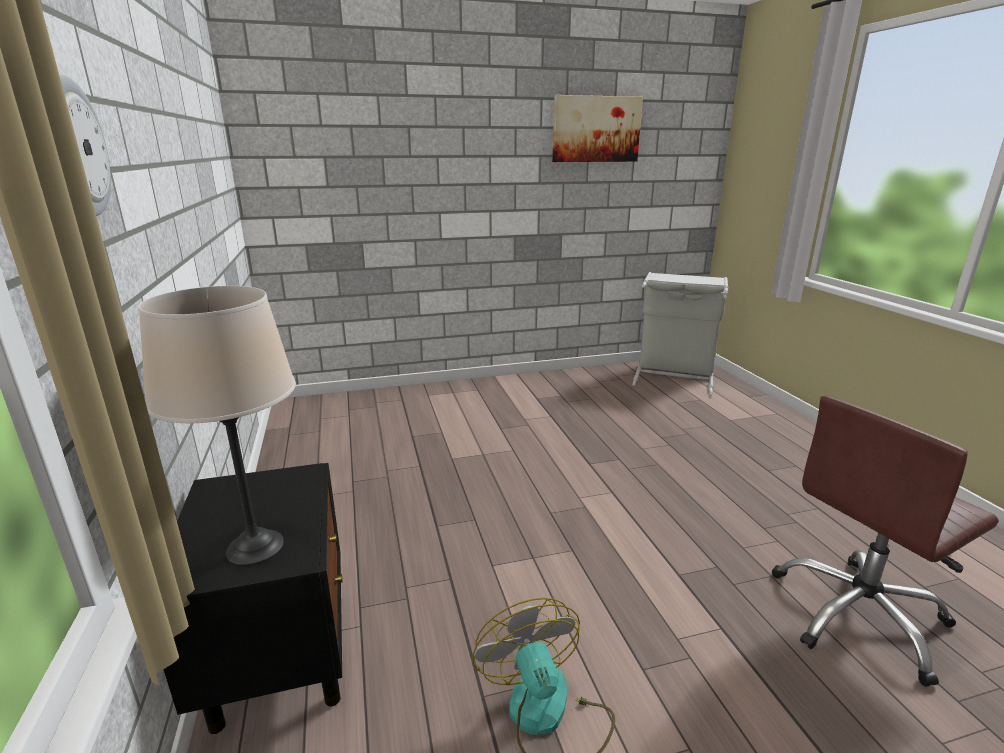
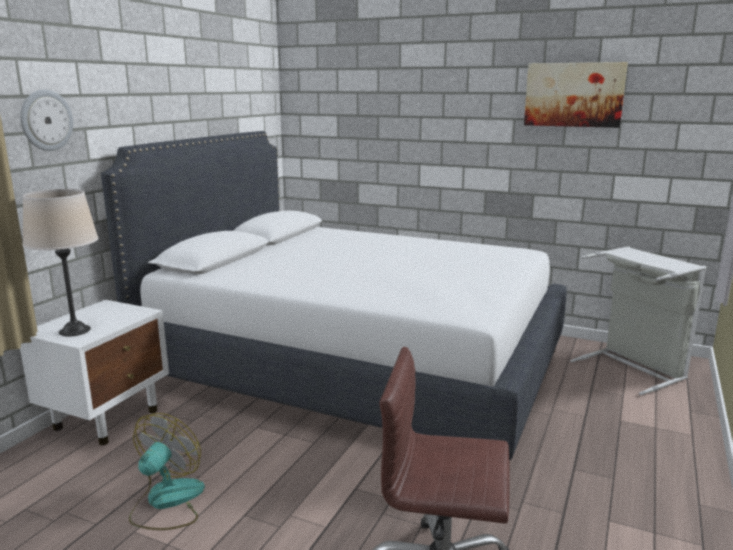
camera: 40 degrees right, 5 degrees down
(281, 662) = (108, 418): black nightstand -> white nightstand
(481, 453) = (356, 366): none -> white bed

